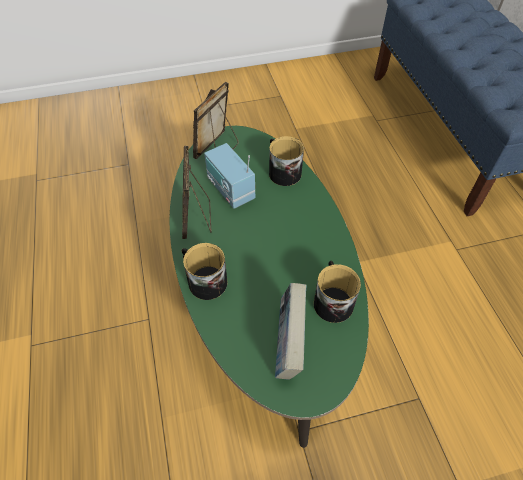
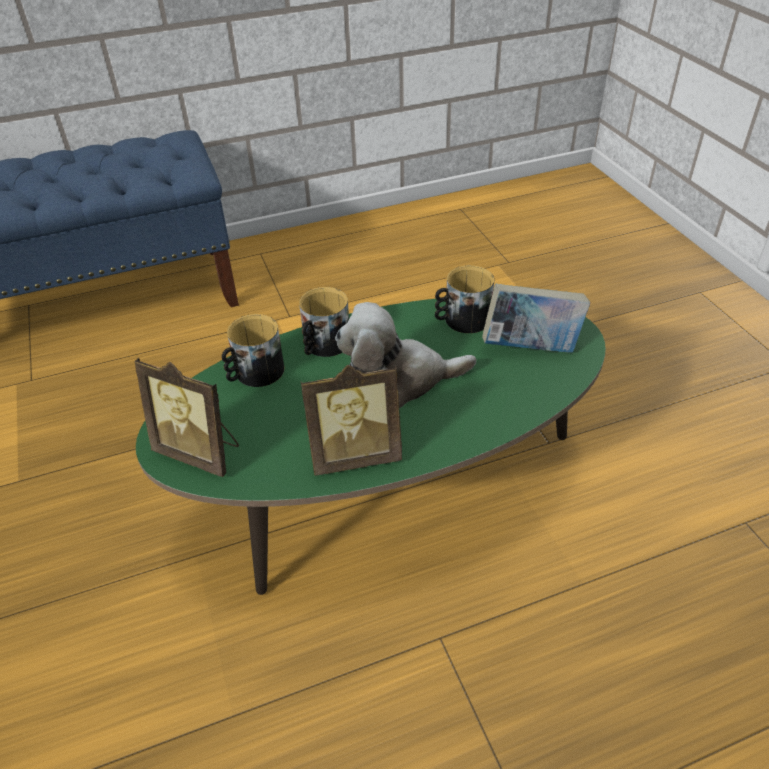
camera: 95 degrees left, 10 degrees down
(204, 280) = (463, 430): mug -> mug (323, 345)
(230, 190) = (293, 425): radio -> none
(263, 247) = (398, 380): none -> plush toy

